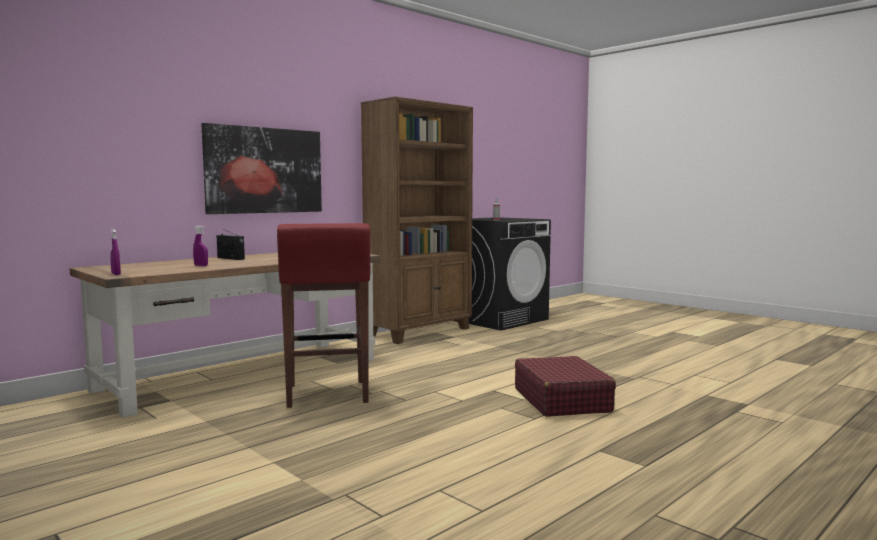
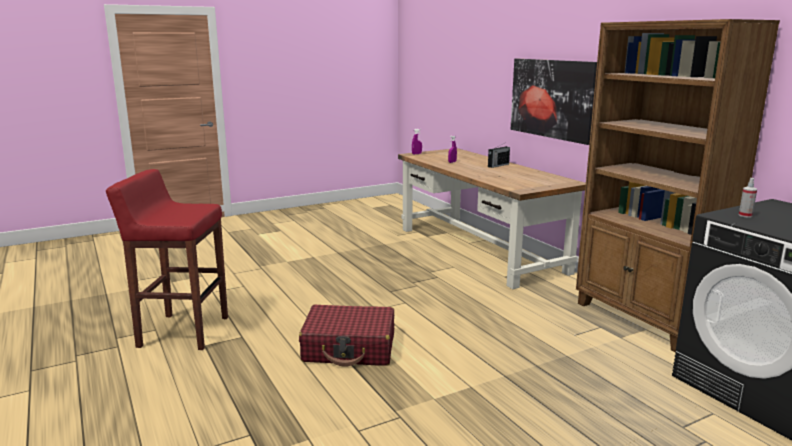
camera: 105 degrees right, 10 degrees up
(327, 394) = (417, 270): red stool -> red stool (182, 332)

